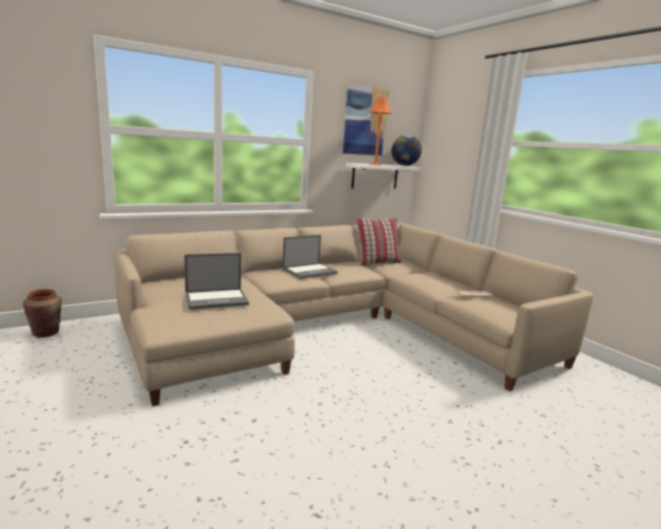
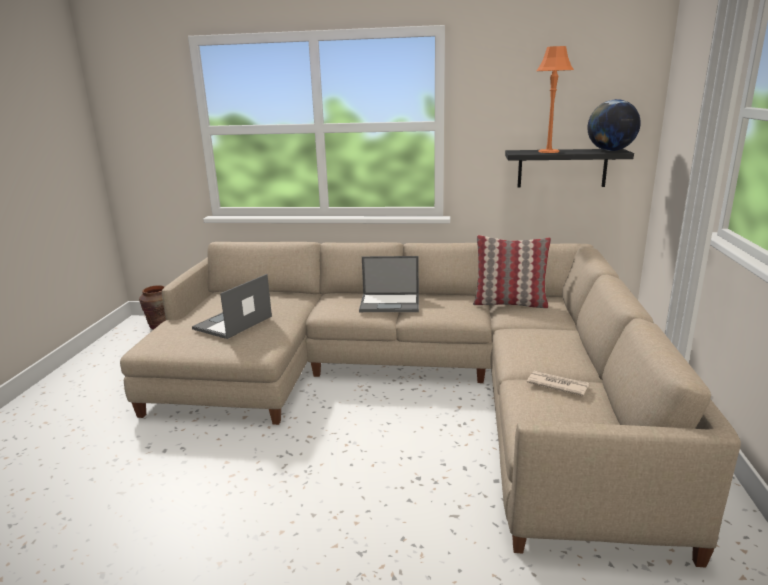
camera: 40 degrees right, 5 degrees up
(217, 299) = (232, 323): laptop -> laptop turned 105 degrees clockwise
(365, 121) = (539, 84): picture -> none
(375, 176) = (562, 168): white shelf -> black shelf

